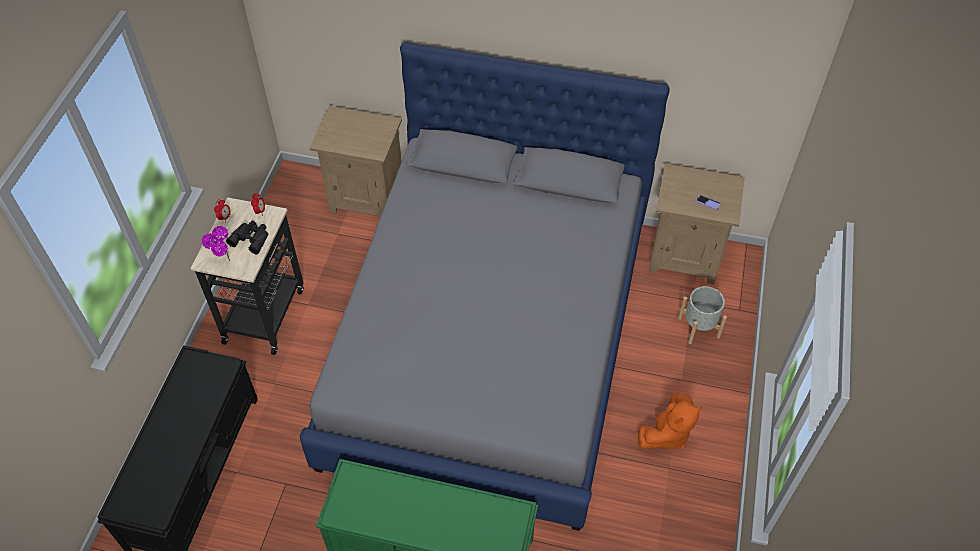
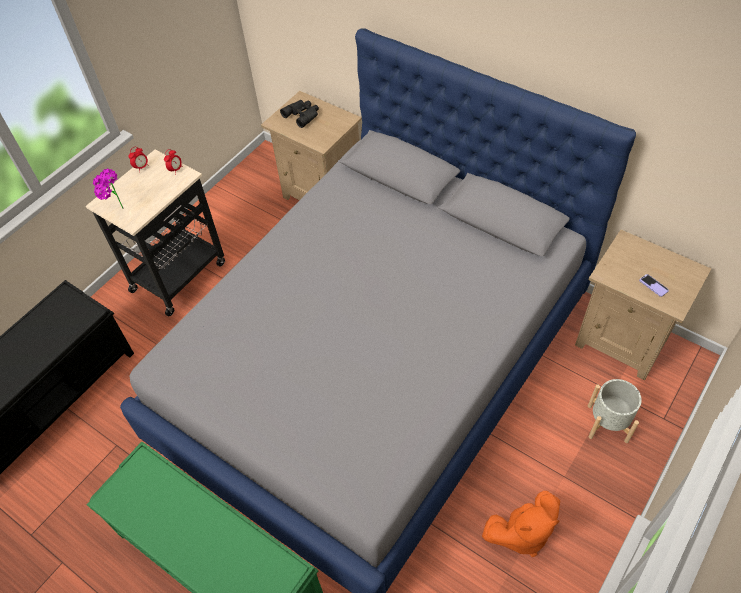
camera: 25 degrees right, 0 degrees up
(251, 238) = (154, 193): black binoculars -> black binoculars (302, 115)

